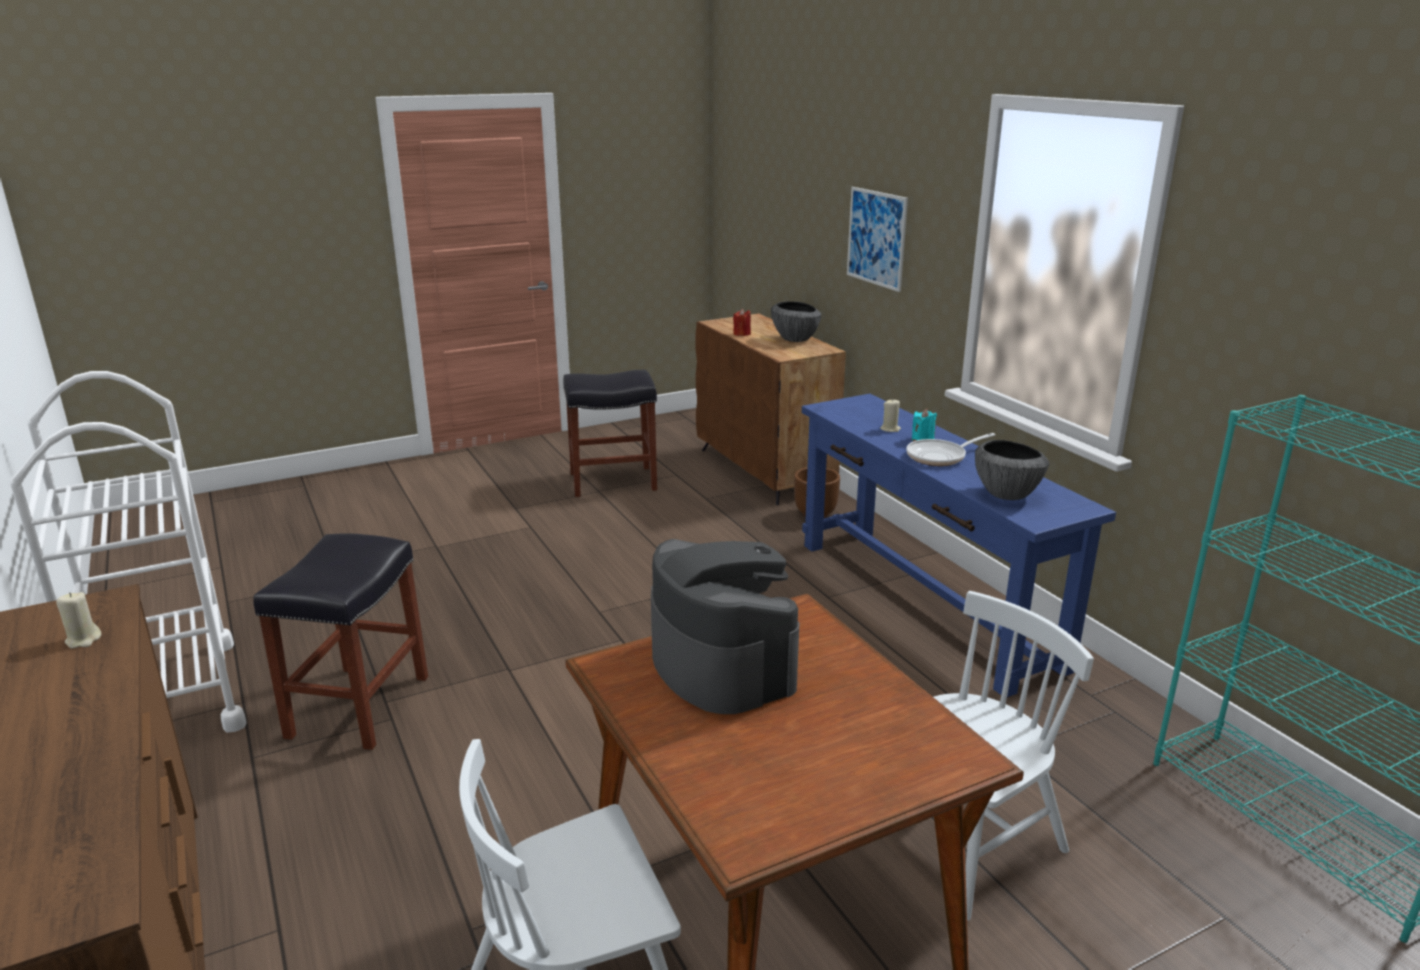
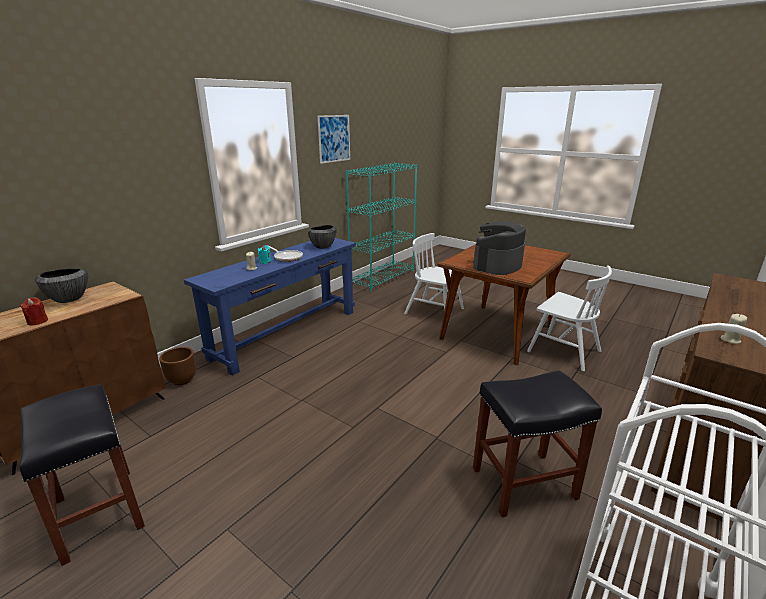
camera: 115 degrees left, 0 degrees up
(876, 238) = (115, 187): picture -> picture (334, 138)

